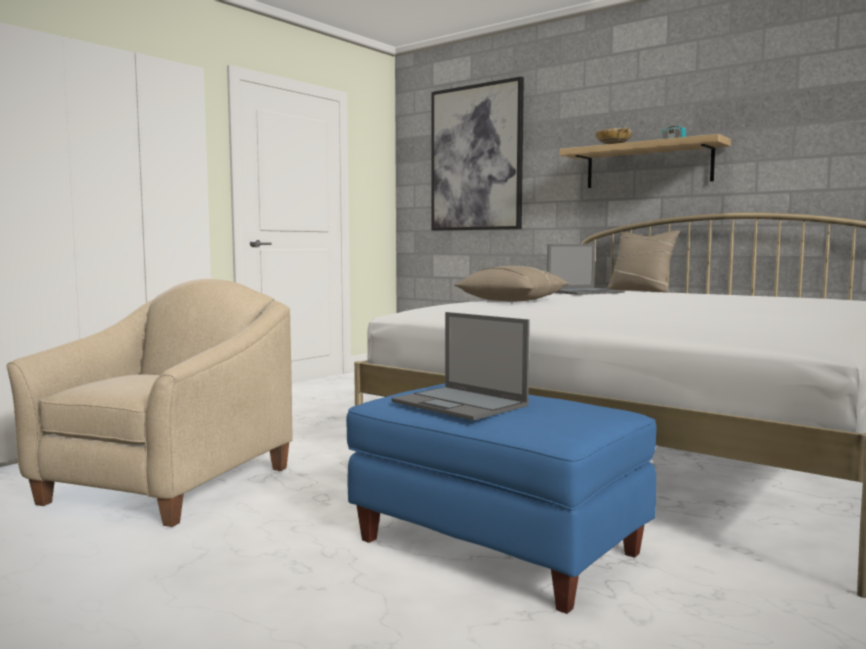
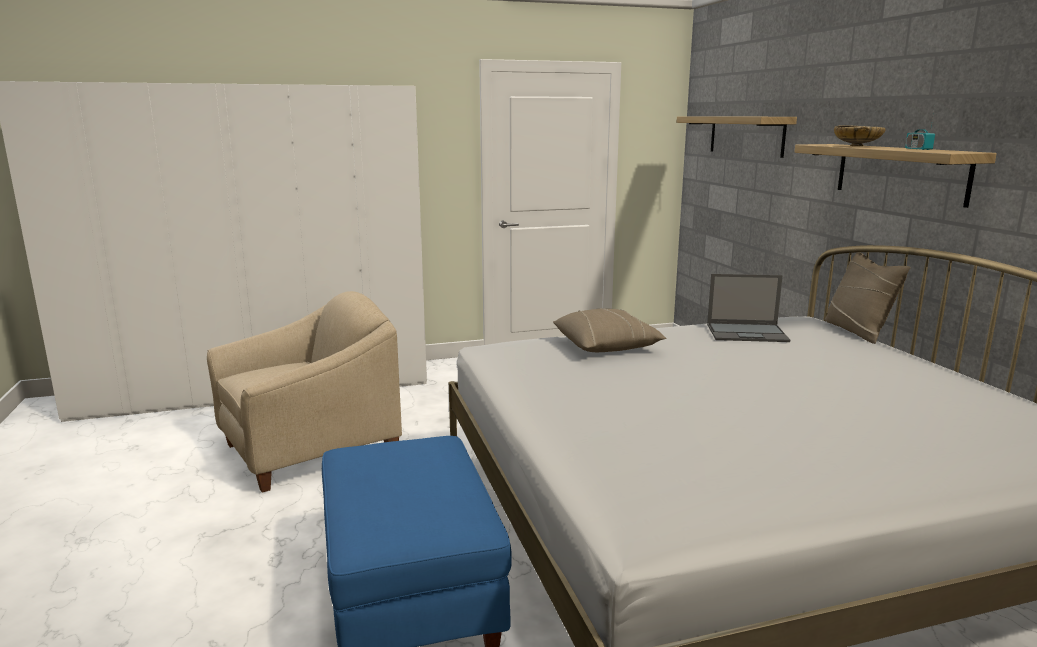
camera: 35 degrees right, 10 degrees up
(461, 404) = (373, 477): laptop -> none
(476, 158) = (746, 135): picture -> shelf

